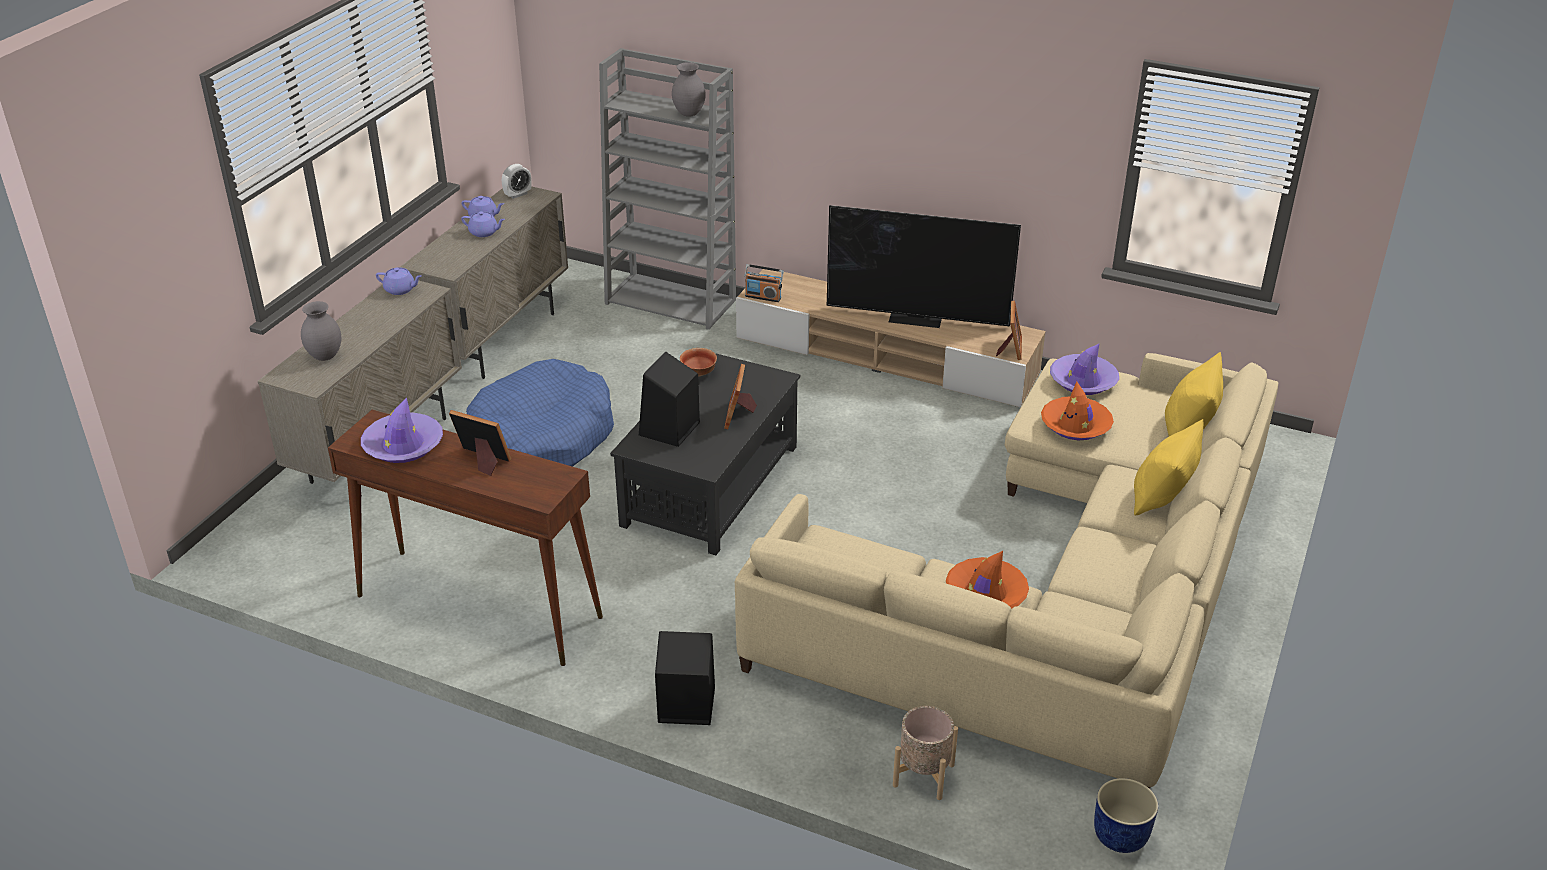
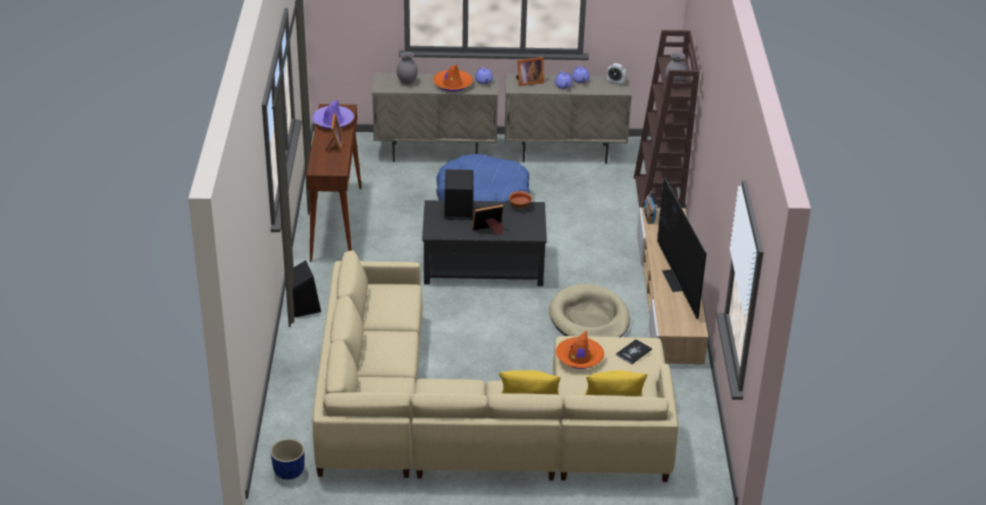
camera: 65 degrees right, 0 degrees up
(672, 301) = (658, 200): grey bookcase -> brown bookcase
(894, 430) = (589, 319): none -> beige dog bed
(923, 775) = (297, 394): beige planter -> none
(986, 593) = (391, 352): orange hat -> orange hat (452, 84)
(1010, 349) = (672, 325): picture frame -> picture frame (528, 82)
(1083, 381) = (633, 352): purple hat -> book

